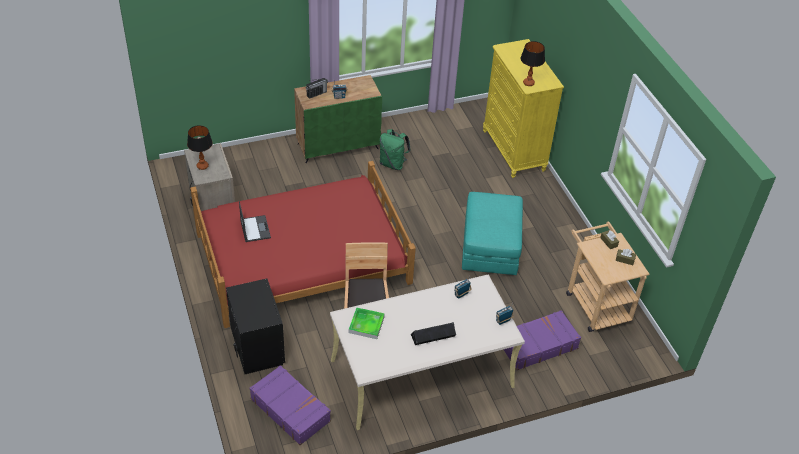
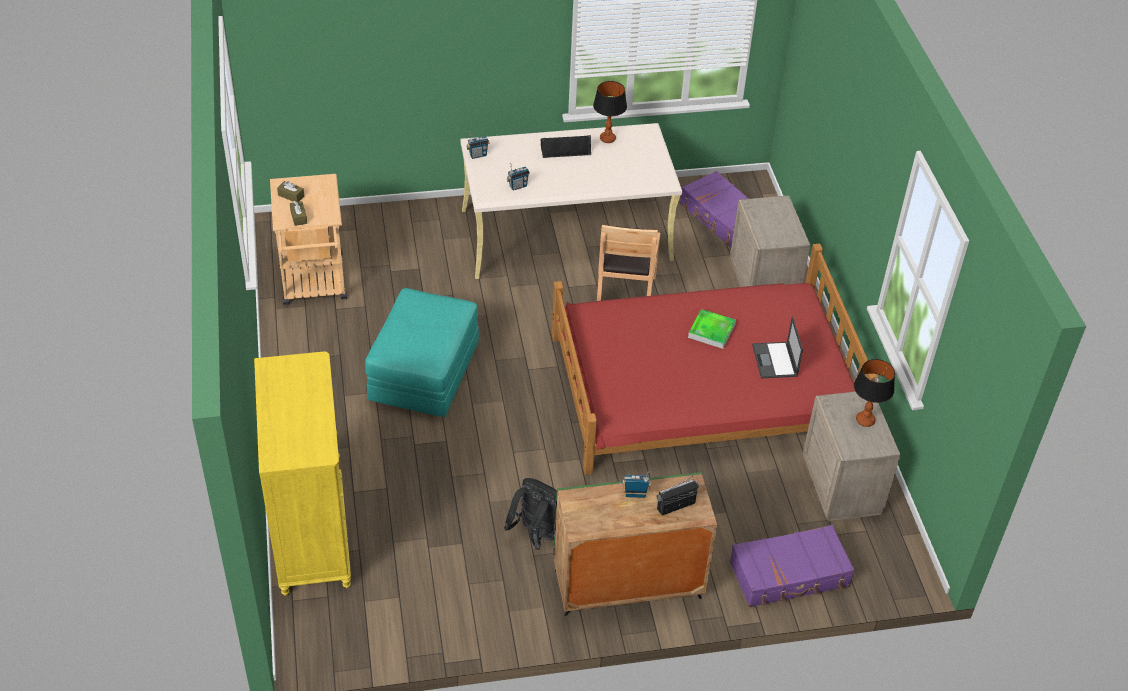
camera: 170 degrees left, 0 degrees up
(256, 347) = (764, 284): black nightstand -> beige nightstand
(366, 325) = (640, 169): tray -> tray (711, 331)
(393, 164) = (536, 534): green backpack -> black backpack
(528, 83) = (312, 371): table lamp -> table lamp (608, 139)
(537, 345) = (414, 246): purple suitcase -> purple suitcase (789, 575)

